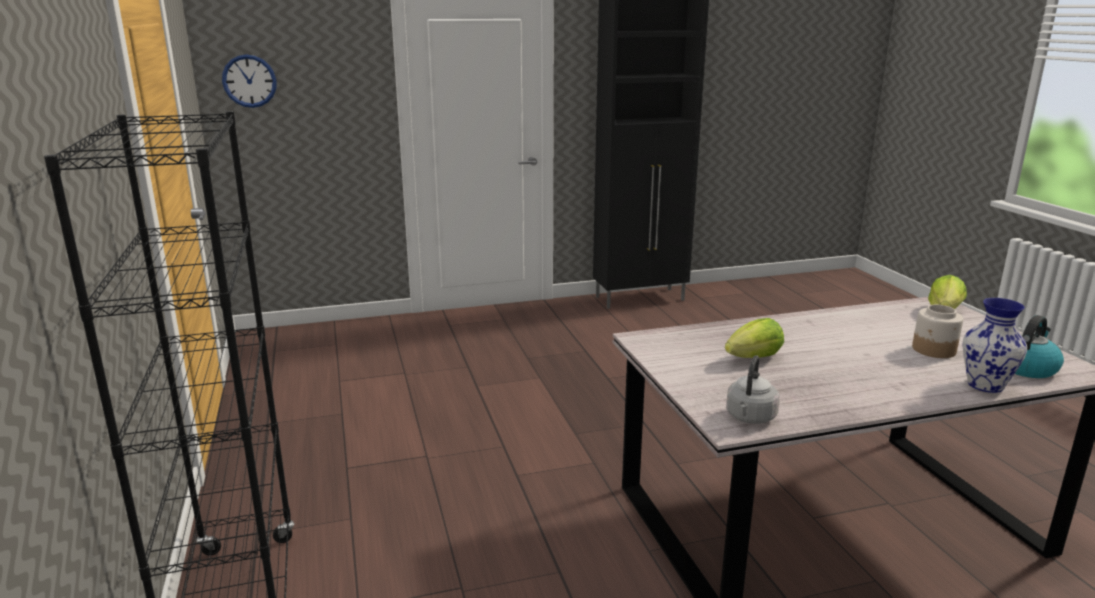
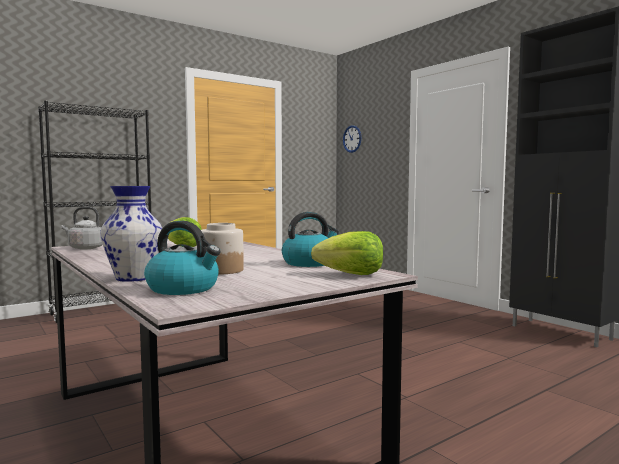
camera: 70 degrees right, 15 degrees down
(884, 315) = (309, 263): none -> kettle

